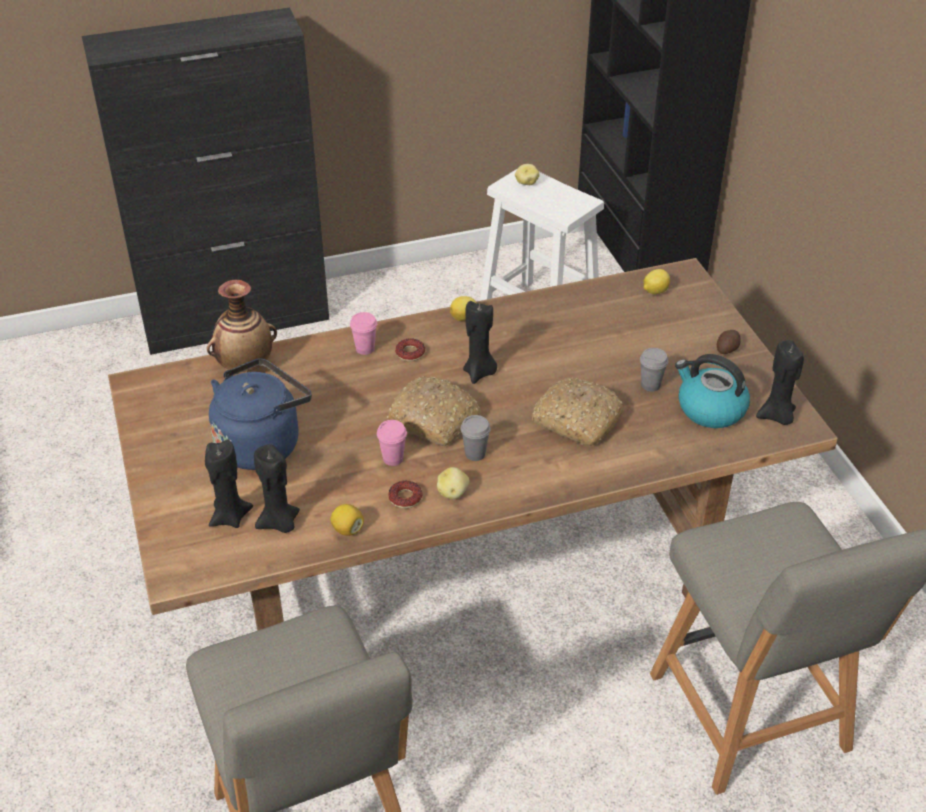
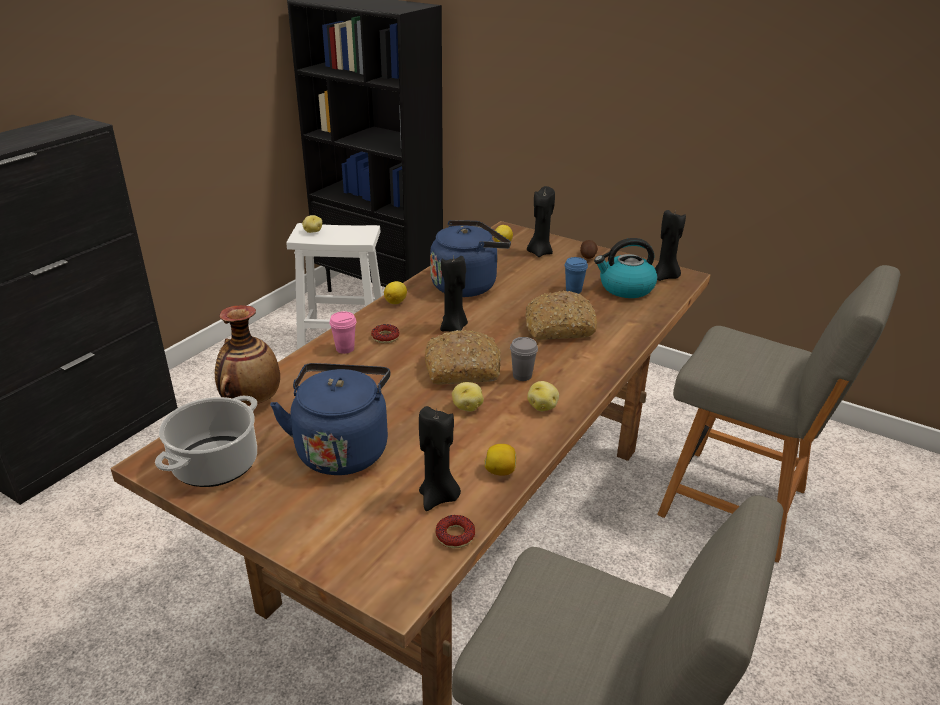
camera: 40 degrees left, 10 degrees down
(170, 408) = (216, 463): none -> cooking pot
(230, 517) = (387, 517): black candle -> black candle (539, 252)
(393, 458) = (467, 407): pink cup -> potato
(405, 498) = (513, 427): donut -> donut (455, 536)
(553, 328) = (467, 285): none -> blue kettle
(650, 385) = (573, 290): grey cup -> blue cup

